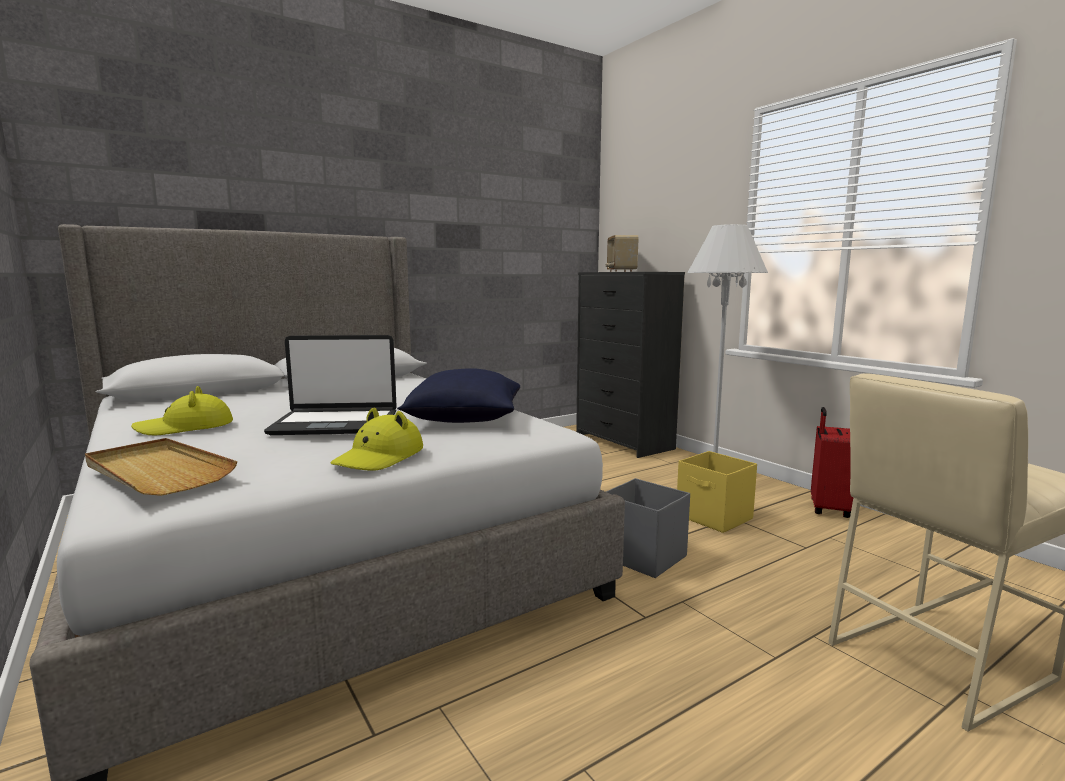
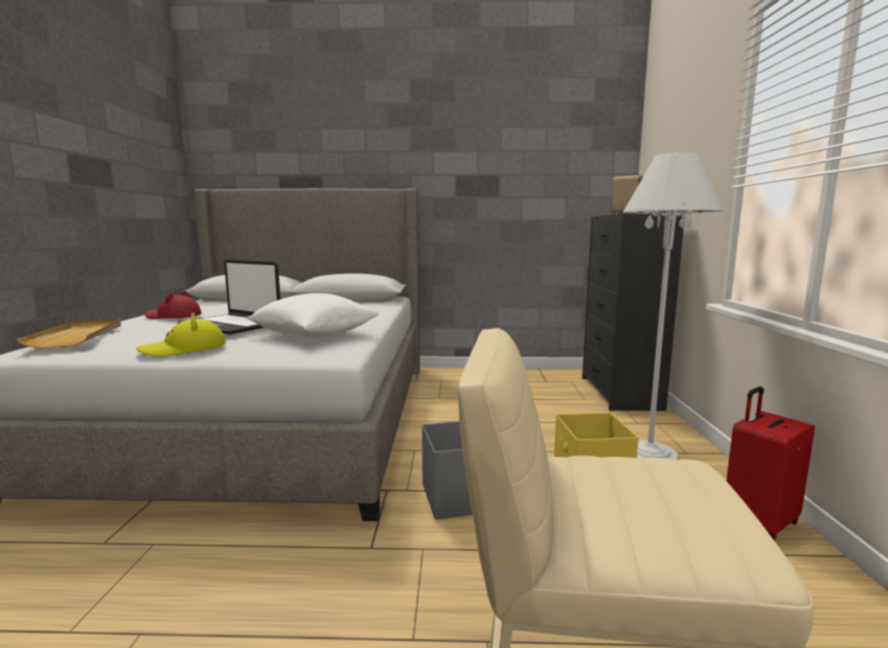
camera: 35 degrees right, 0 degrees up
(185, 428) = (173, 317): yellow hat -> red hat
(463, 419) = (314, 335): blue pillow -> white pillow

